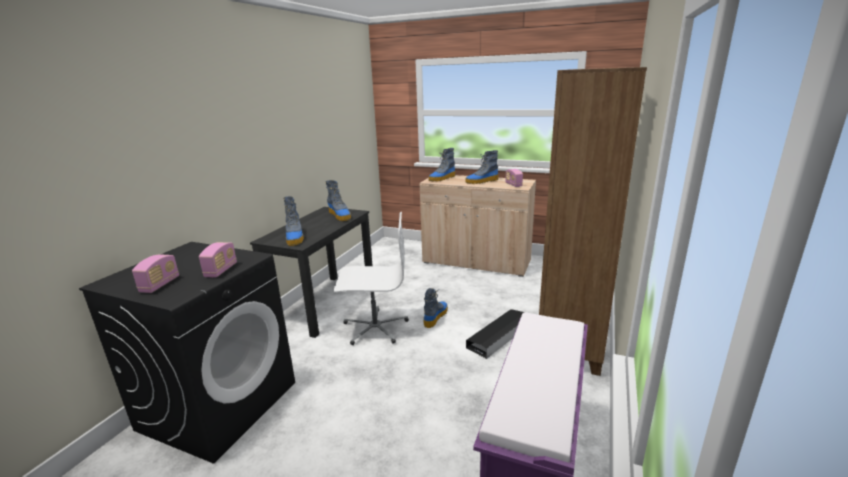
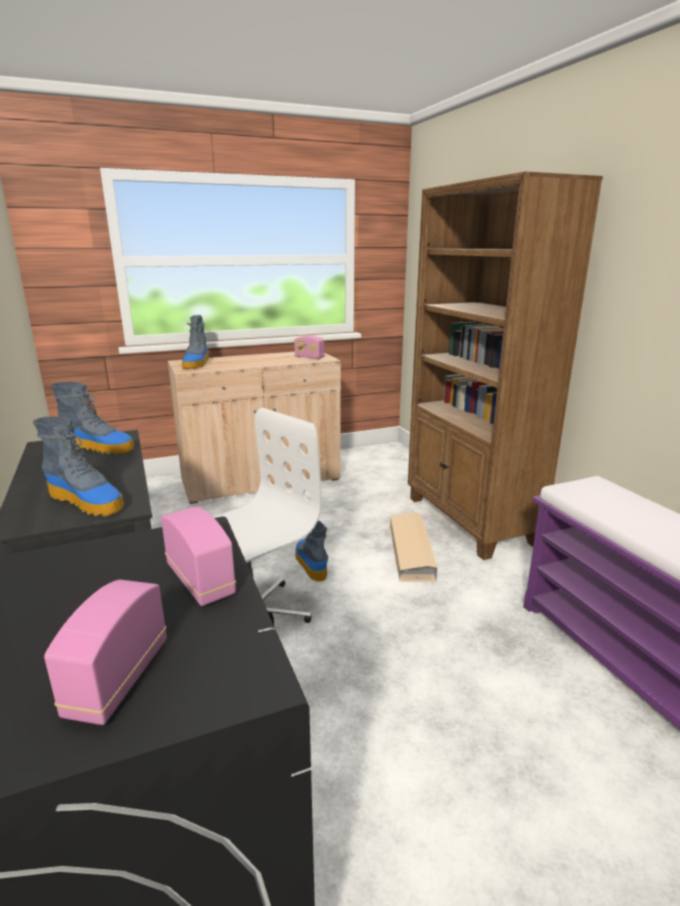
camera: 45 degrees left, 0 degrees up
(160, 285) = (118, 678): radio -> radio turned 135 degrees counterclockwise
(482, 181) = (261, 360): boot -> none
(499, 336) = (411, 551): black storage box -> beige storage box

